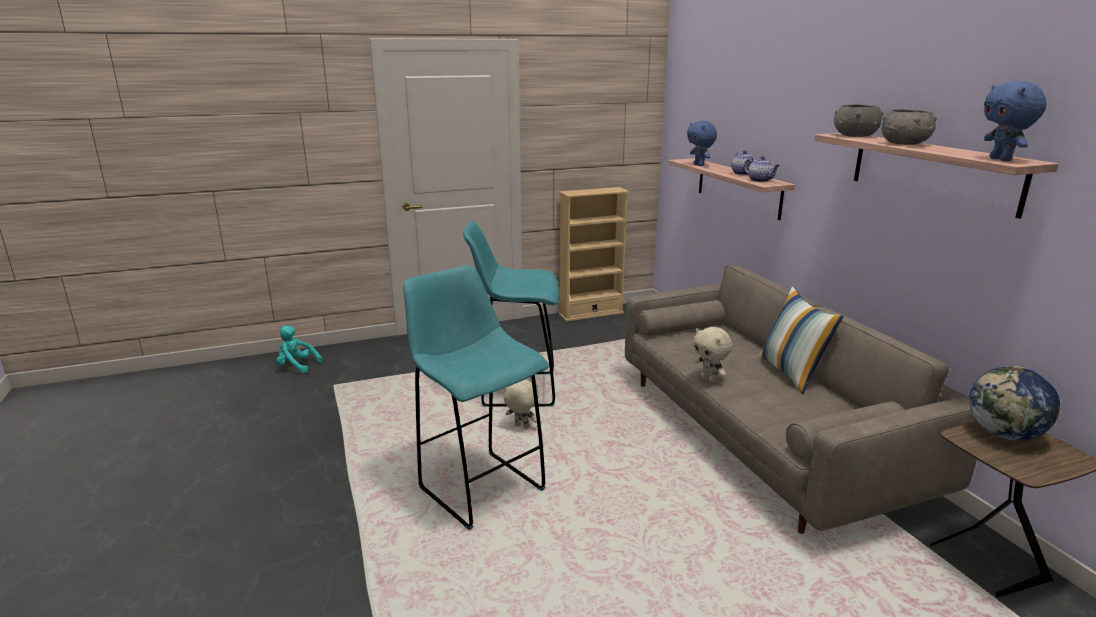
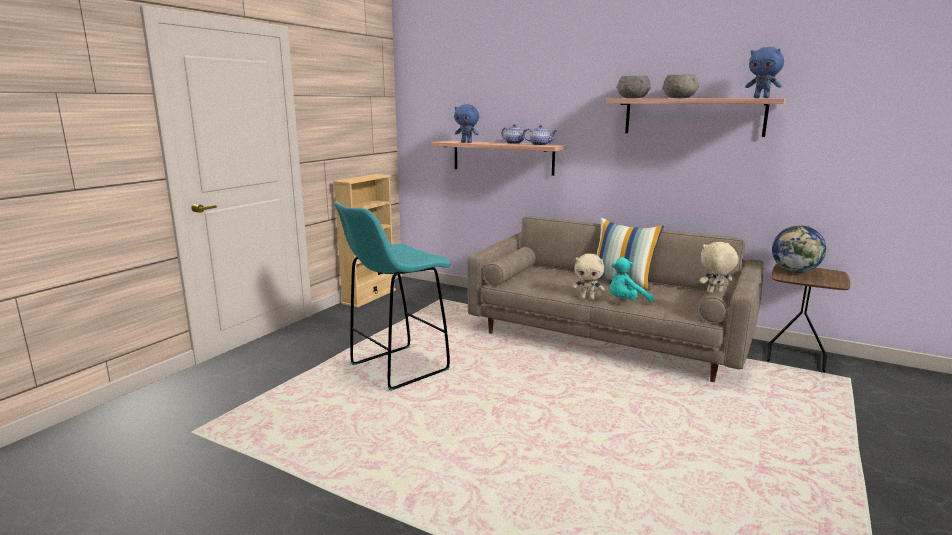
camera: 40 degrees left, 5 degrees down
(297, 366) = (105, 433): turquoise plush toy -> turquoise plush toy (626, 302)
(479, 487) = (488, 450): turquoise stool -> none
(521, 427) = (447, 393): beige plush toy -> beige plush toy (714, 292)

